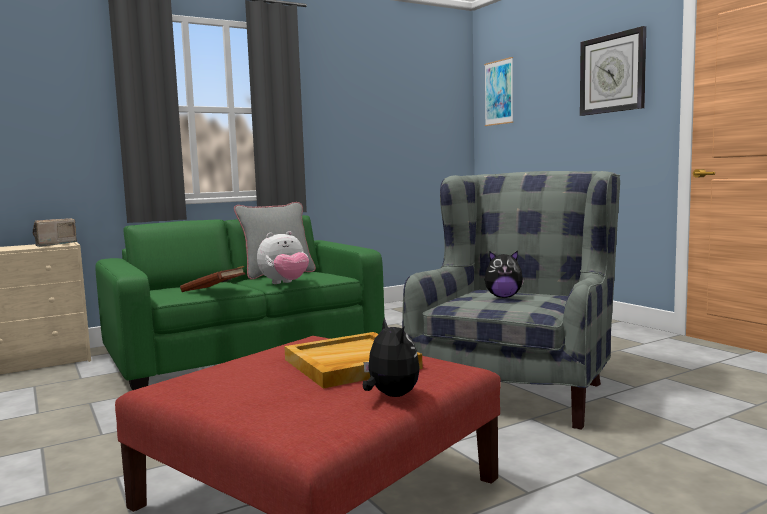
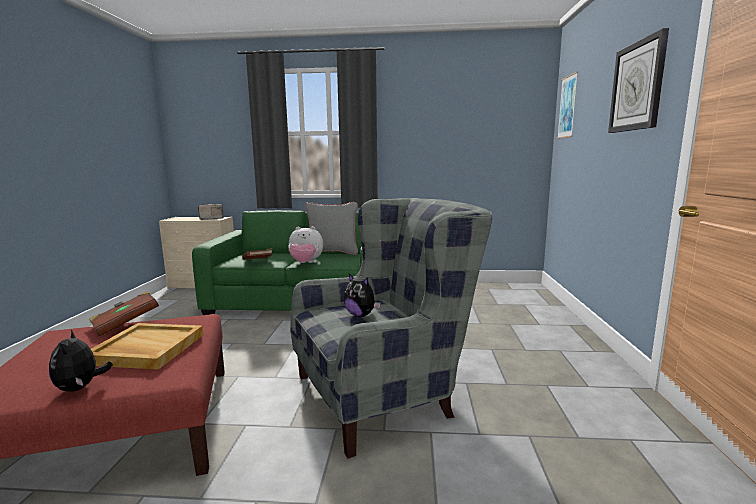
camera: 35 degrees right, 5 degrees up
(239, 360) = (126, 324): none -> brown book
(390, 395) = (80, 388): plush toy -> plush toy turned 150 degrees clockwise

